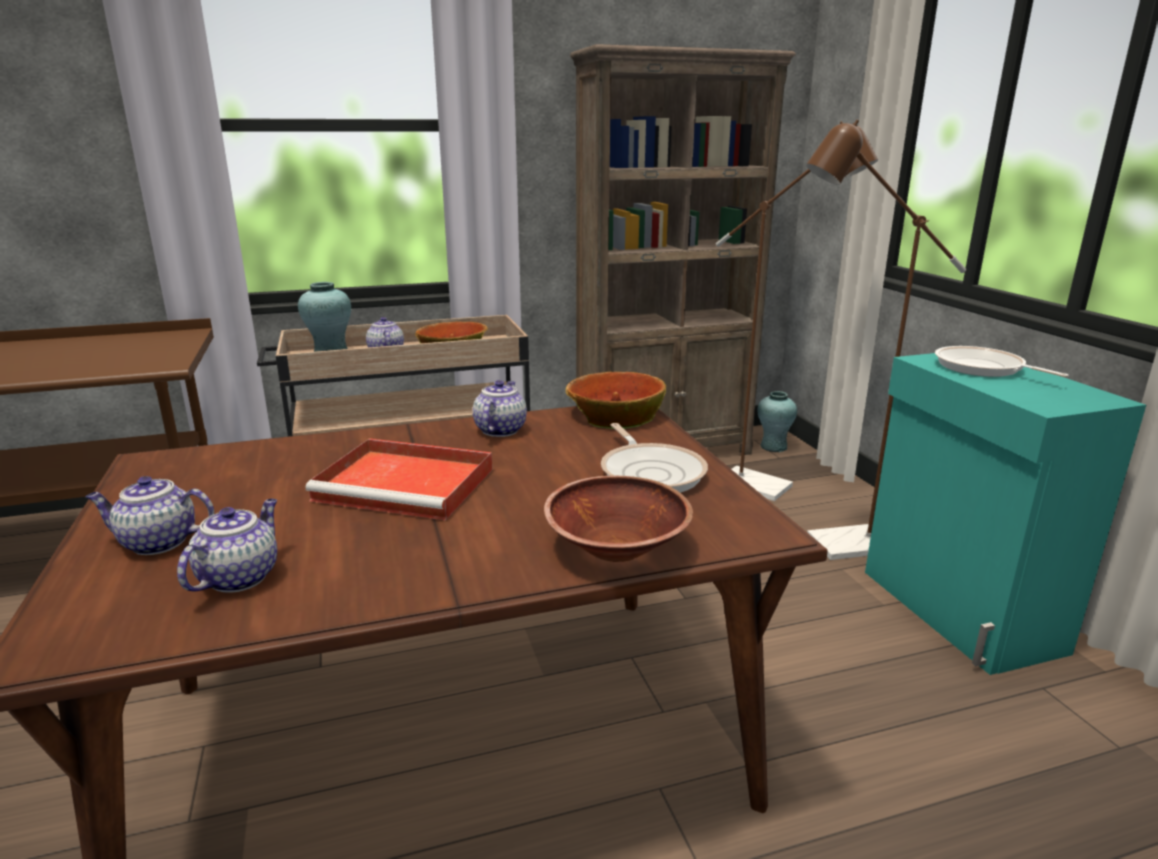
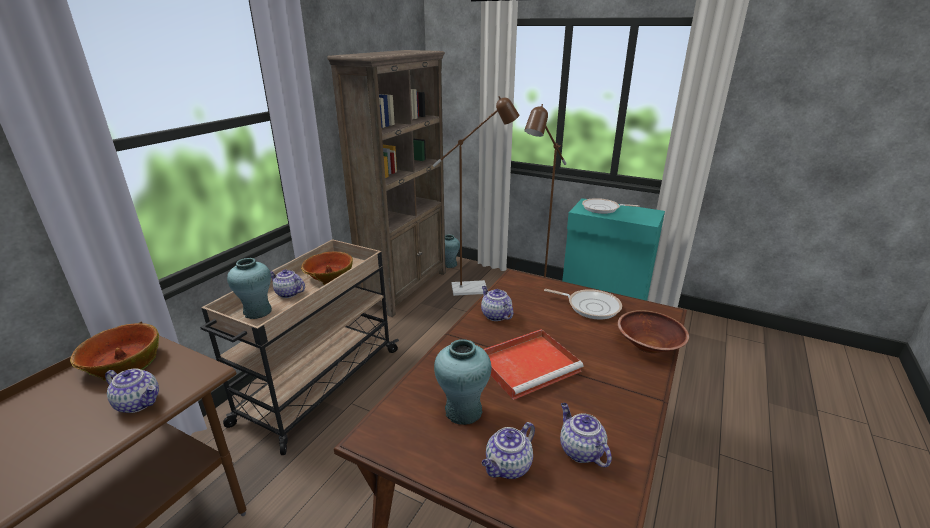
camera: 45 degrees left, 5 degrees up
(98, 365) = (139, 403): none -> teapot
(248, 484) = (463, 411): none -> turquoise vase
(615, 414) = (517, 283): bowl -> bowl (122, 362)

